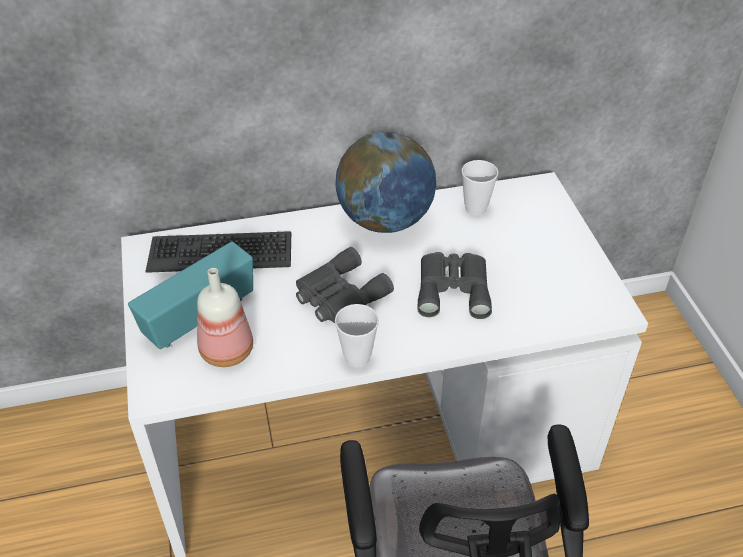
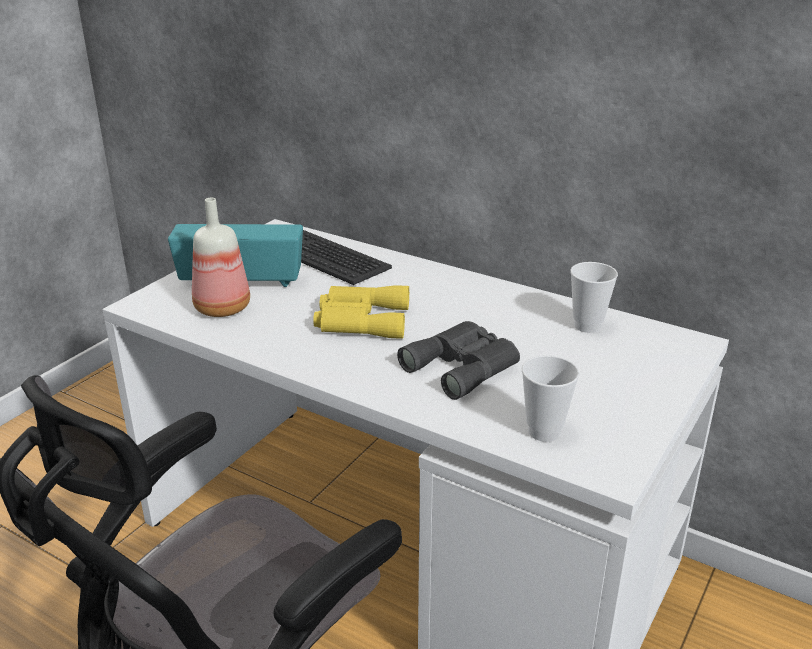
camera: 45 degrees right, 15 degrees down
(339, 295) = (360, 320): grey binoculars -> yellow binoculars
(357, 357) = (301, 363): cup -> cup (544, 432)
(385, 220) = (484, 295): globe -> none

